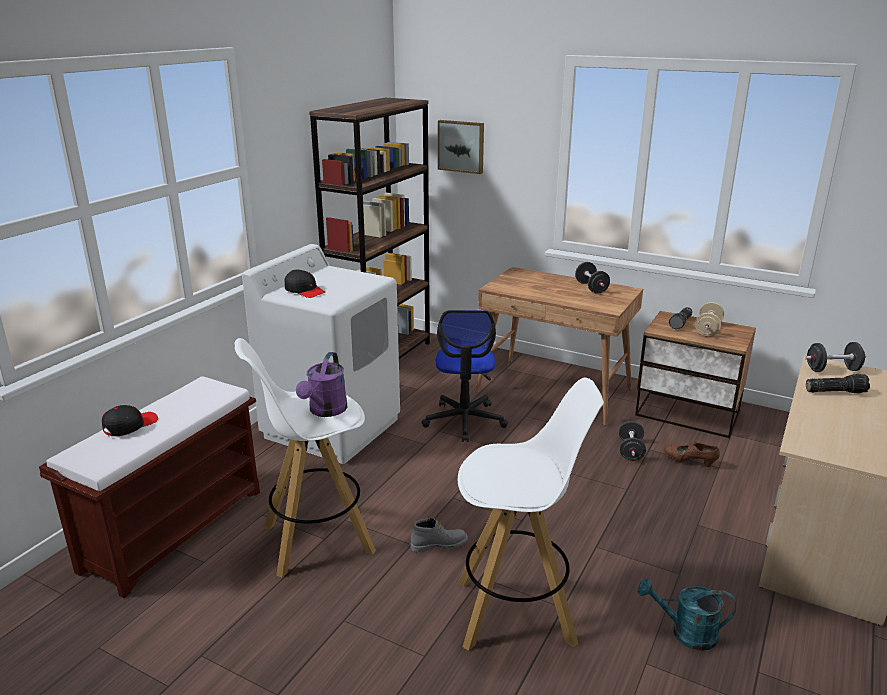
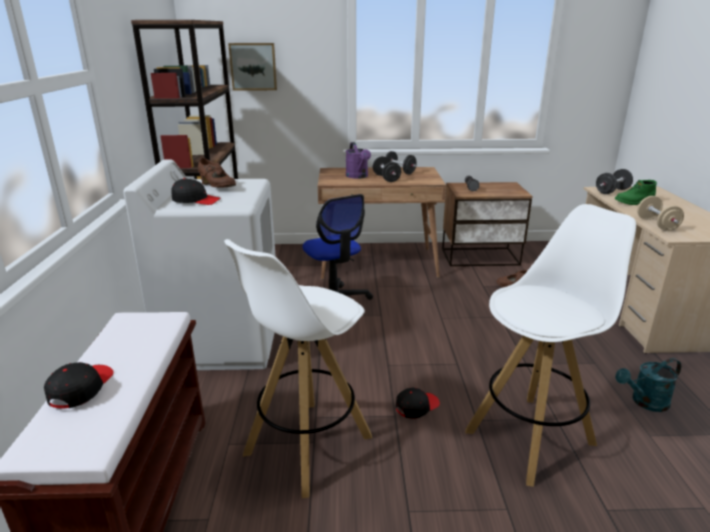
camera: 30 degrees left, 0 degrees up
(325, 411) = (321, 304): purple watering can -> purple watering can (358, 176)
(338, 280) = (217, 187): none -> brown shoe
(439, 544) = (416, 406): grey boot -> black cap
(630, 451) = (473, 290): black dumbbell -> black dumbbell (386, 178)
(708, 330) = (492, 188): beige dumbbell -> beige dumbbell (656, 224)
(835, 391) = (634, 202): flashlight -> green boot

